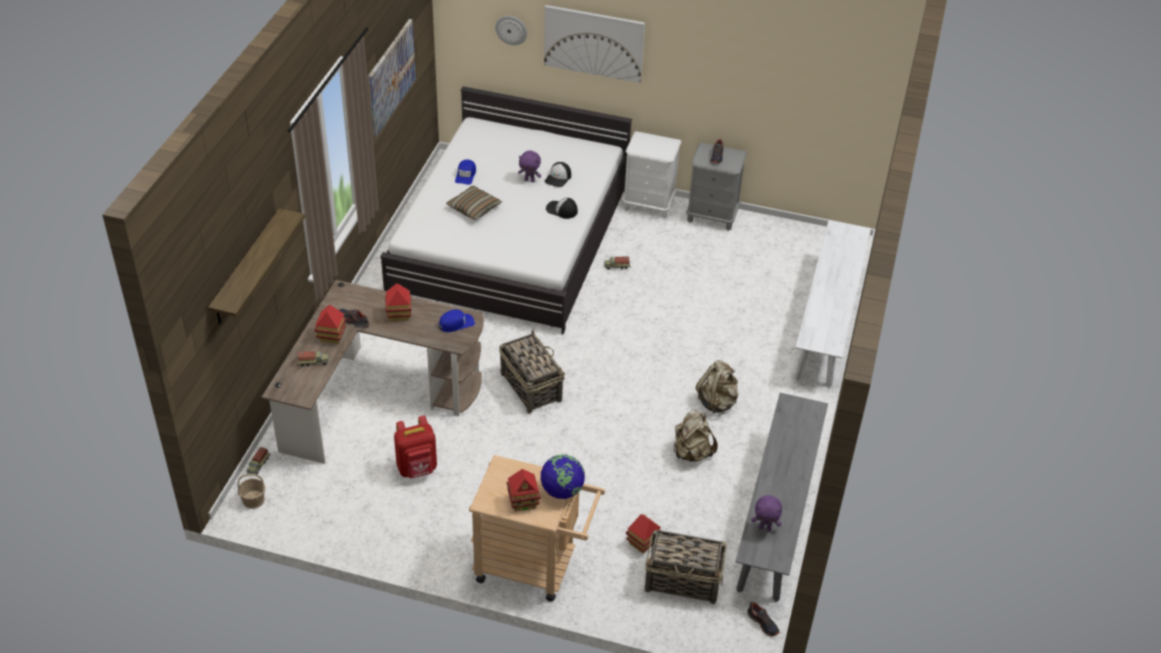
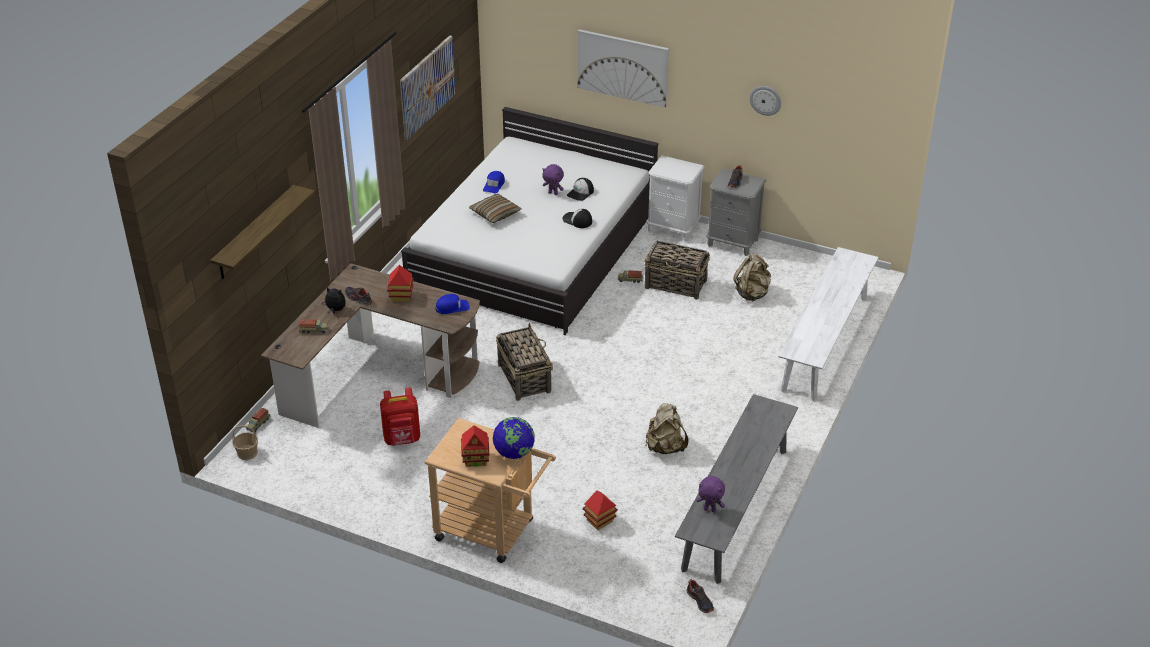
camera: 10 degrees right, 5 degrees down
(331, 336) = (335, 310): toy house -> plush toy
(511, 29) = (548, 53): wall clock -> wall clock (765, 100)
(683, 581) = (631, 557): basket -> basket (676, 284)
(717, 402) = (700, 405): beige backpack -> beige backpack (752, 293)

